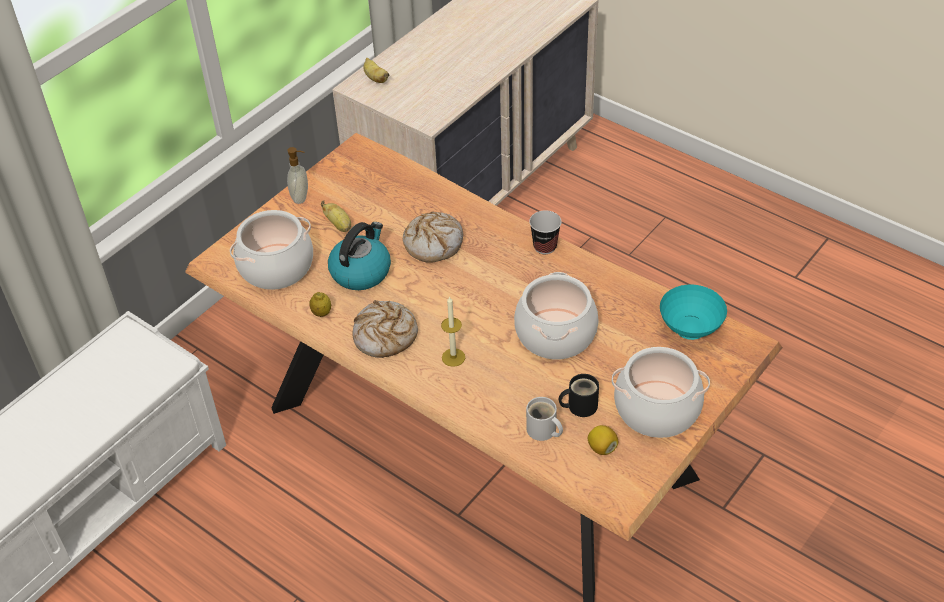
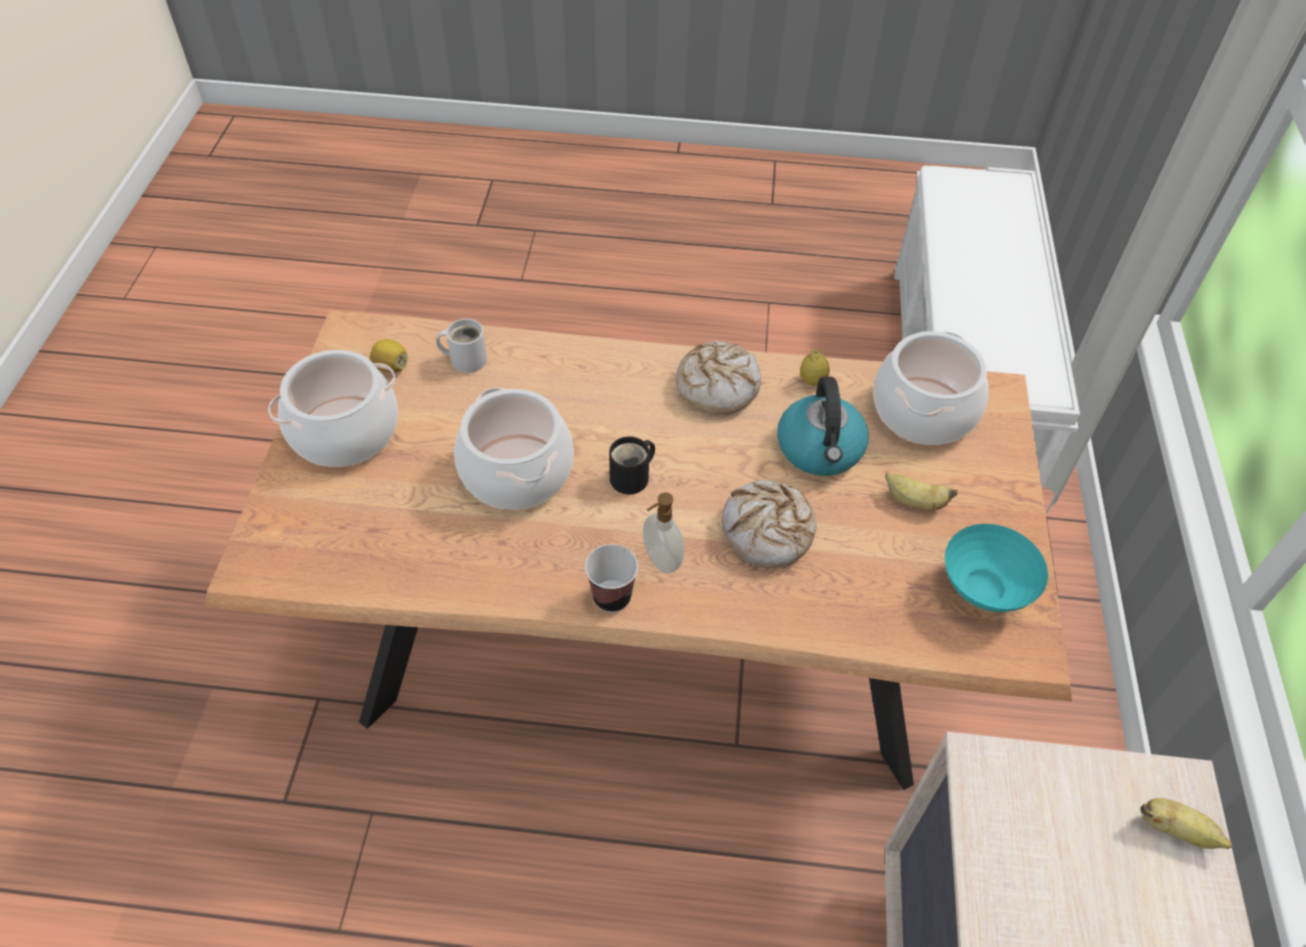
camera: 145 degrees right, 5 degrees up
(301, 197) = (1009, 521): soap dispenser -> soap dispenser (660, 560)
(453, 357) = (620, 394): candle -> none
(579, 405) = (439, 400): black mug -> black mug (633, 477)
(690, 329) = (340, 555): turquoise bowl -> turquoise bowl (984, 592)

